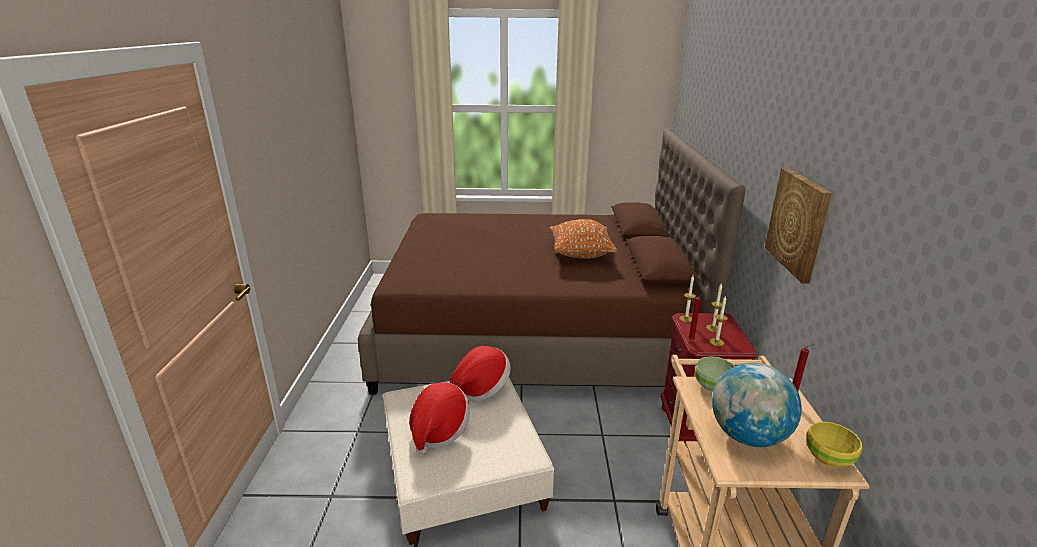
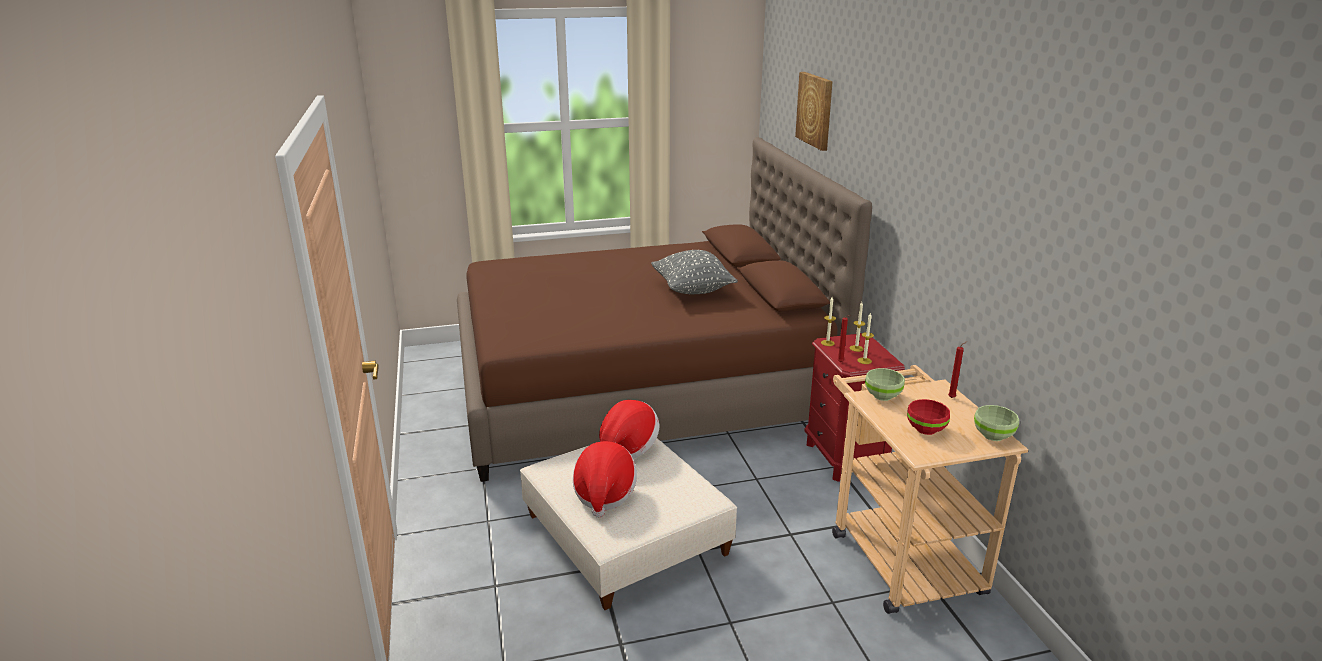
camera: 15 degrees left, 0 degrees up
(580, 254) = (692, 290): orange pillow -> grey pillow
(747, 436) = (925, 429): globe -> red bowl
(799, 223) = (934, 235): picture -> picture (815, 110)
(827, 458) = (992, 435): yellow bowl -> green bowl

